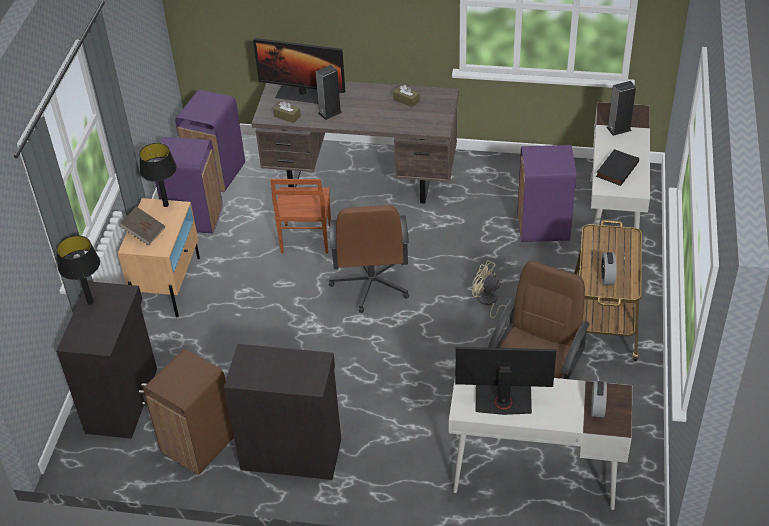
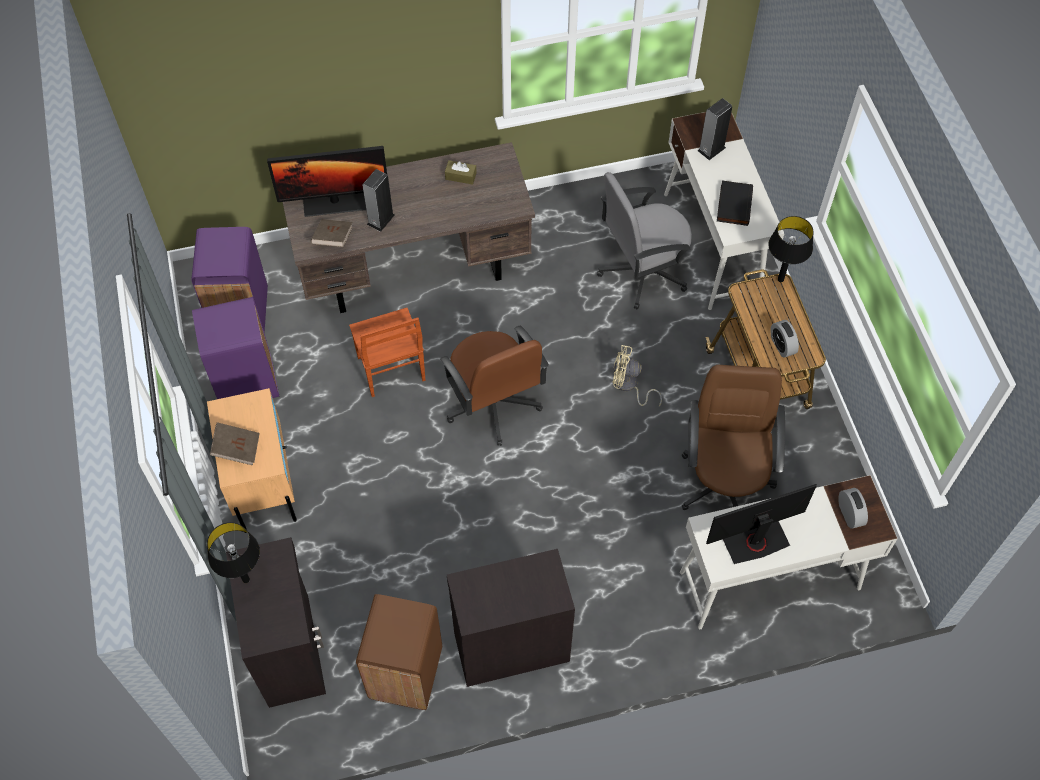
camera: 25 degrees left, 15 degrees up
(166, 205) = (242, 402): black table lamp -> black table lamp (780, 279)
(287, 116) = (333, 239): brown tissue box -> brown book
(542, 227) = (641, 271): purple trash can -> grey office chair

